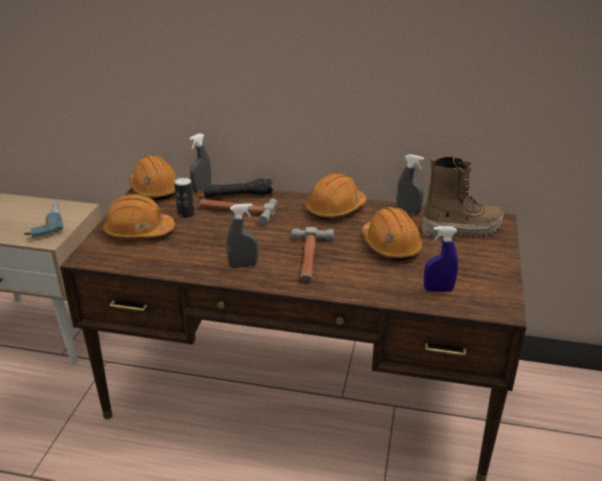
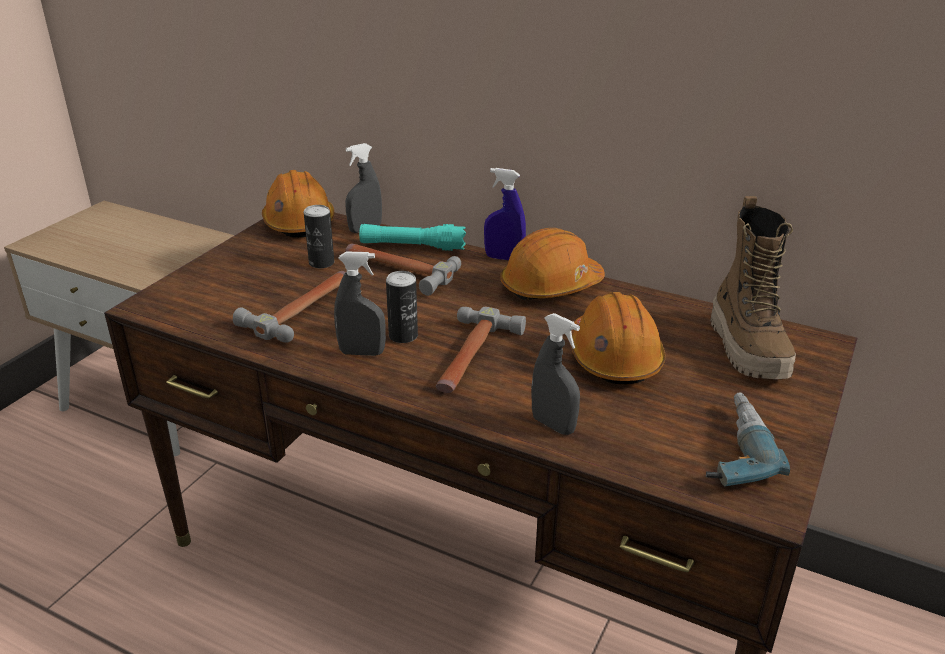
camera: 15 degrees right, 0 degrees up
(45, 225) = (151, 254): power drill -> power drill (728, 448)
(139, 231) = (241, 278): orange hard hat -> none
(191, 244) = (304, 309): none -> hammer
(238, 195) = (412, 246): black flashlight -> turquoise flashlight
(262, 252) = (403, 336): none -> can
(408, 211) = (668, 306): grey spray bottle -> grey spray bottle (553, 425)
(438, 290) = (663, 446): blue spray bottle -> blue spray bottle (503, 258)
(461, 229) = (748, 348): boot -> boot turned 75 degrees clockwise

